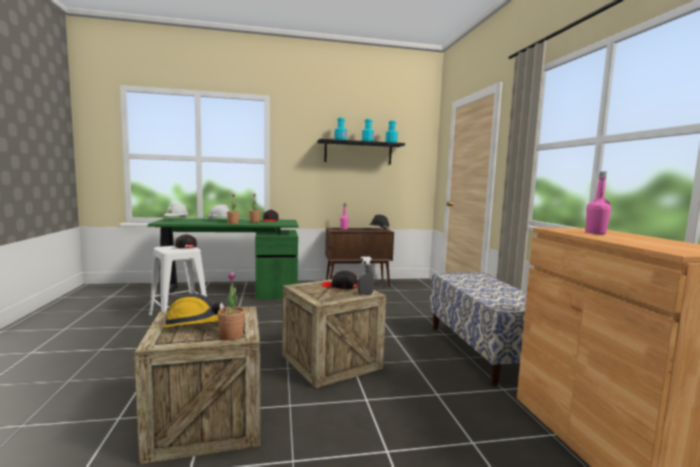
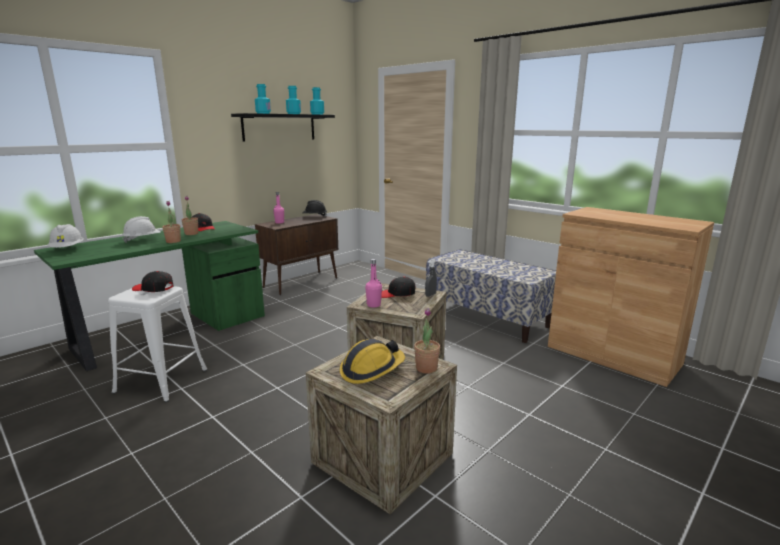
camera: 35 degrees left, 10 degrees up
(595, 233) = (608, 214): pink bottle -> pink bottle (373, 305)

